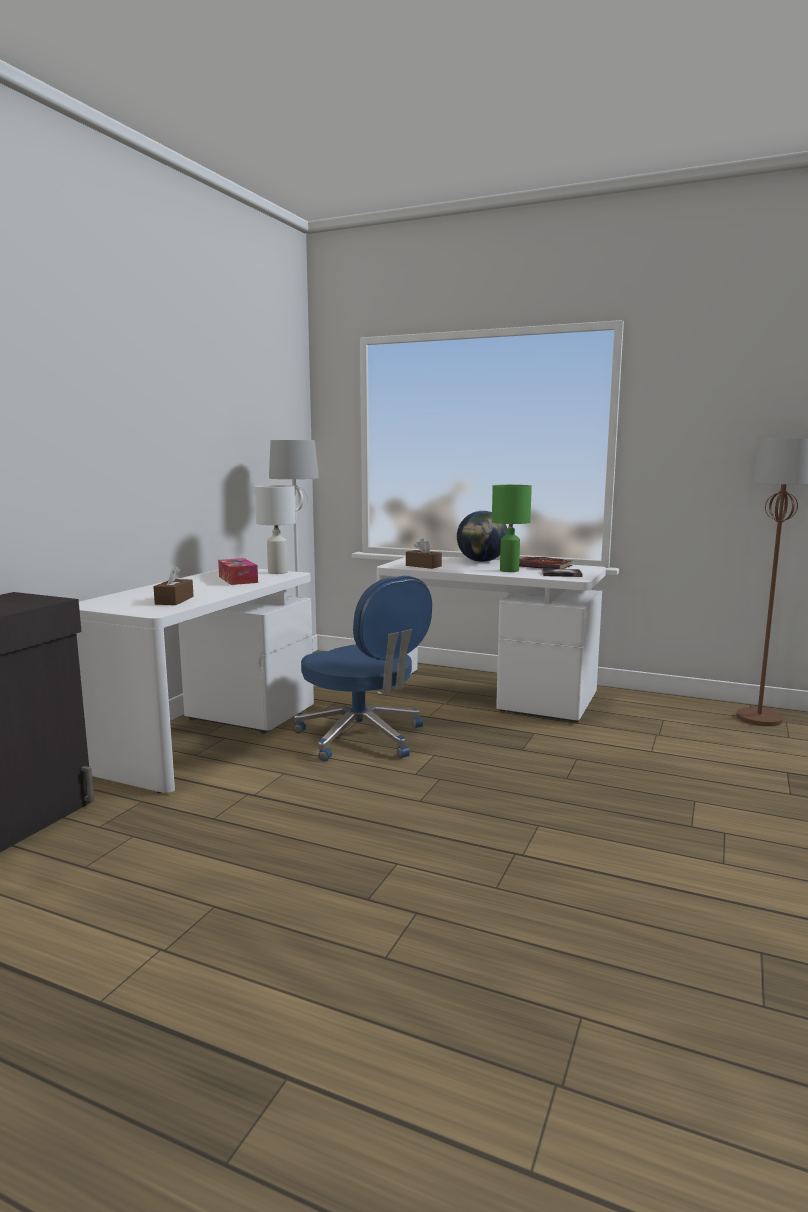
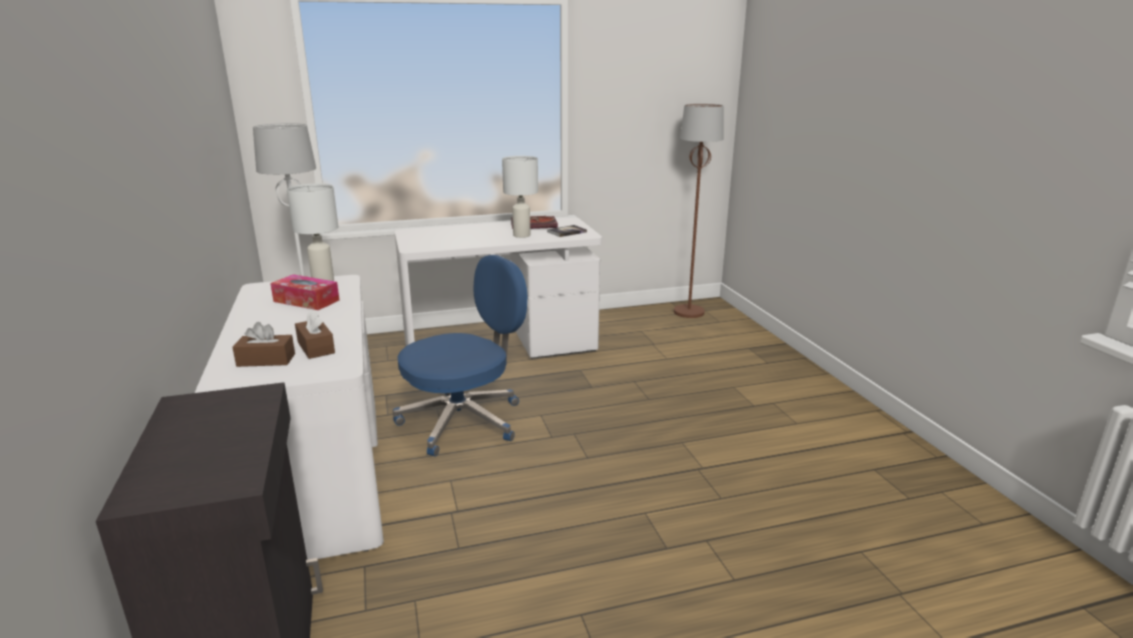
camera: 40 degrees left, 10 degrees up
(363, 738) = (464, 421): blue office chair -> blue office chair turned 45 degrees counterclockwise
(423, 566) = (440, 243): brown tissue box -> brown tissue box (266, 360)
(481, 561) = (475, 228): globe -> none
(510, 570) = (522, 235): green table lamp -> white table lamp

